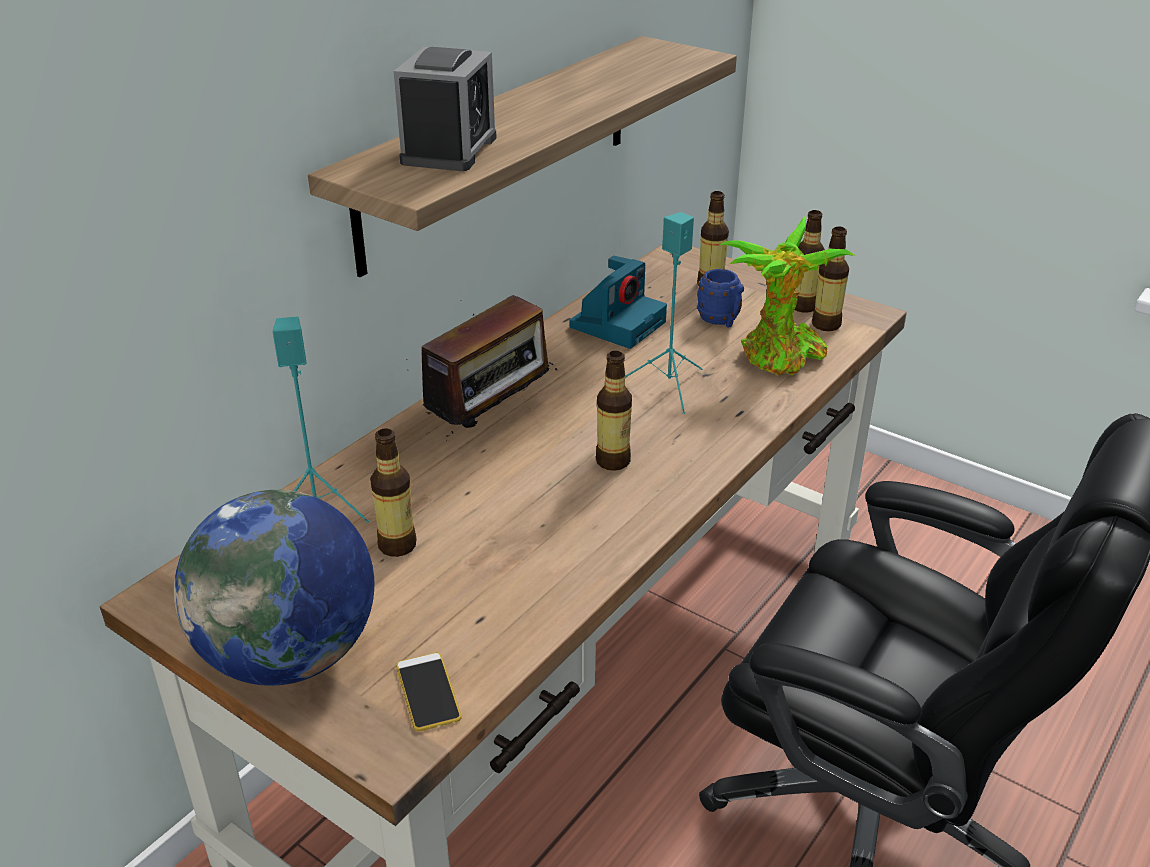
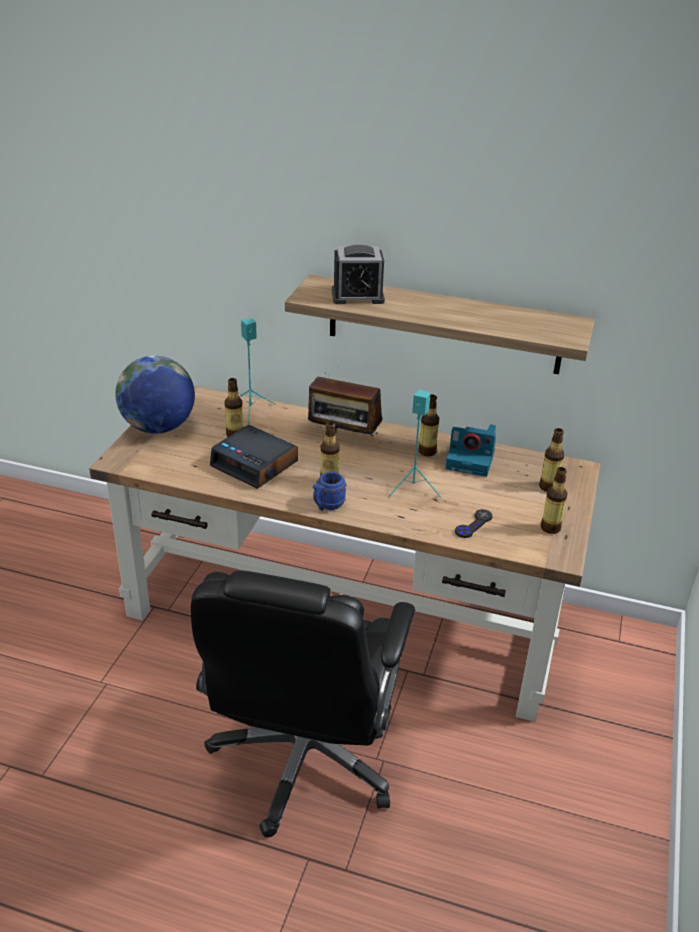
camera: 70 degrees right, 0 degrees up
(428, 692) = (147, 462): phone -> none
(518, 535) = (255, 464): none -> alarm clock
(721, 321) = (503, 497): blue mug -> blue mug (327, 506)
(779, 358) = (473, 524): potted plant -> black game controller
(826, 324) = (532, 540): bottle -> bottle (427, 452)

